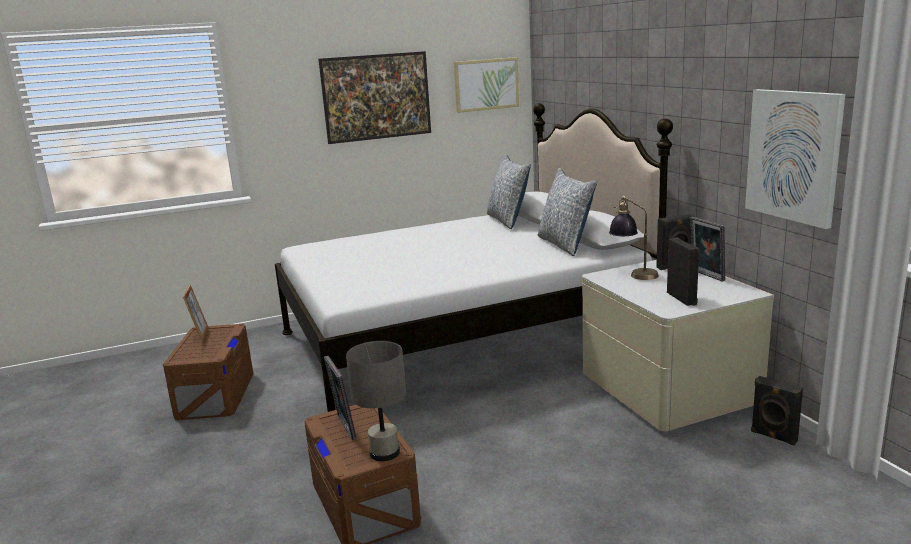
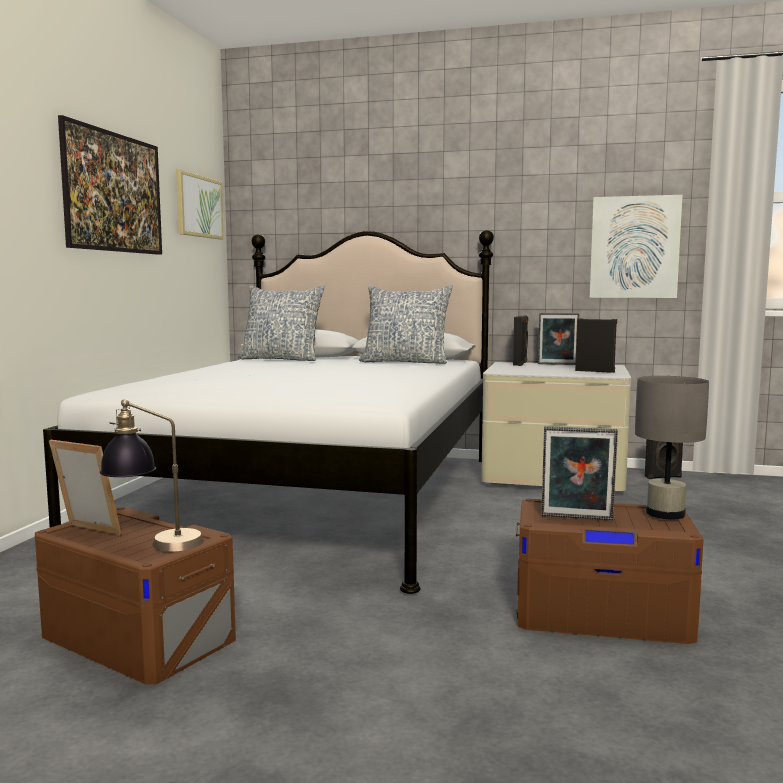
camera: 55 degrees left, 10 degrees down
(633, 273) = (513, 368): table lamp -> table lamp (154, 544)

